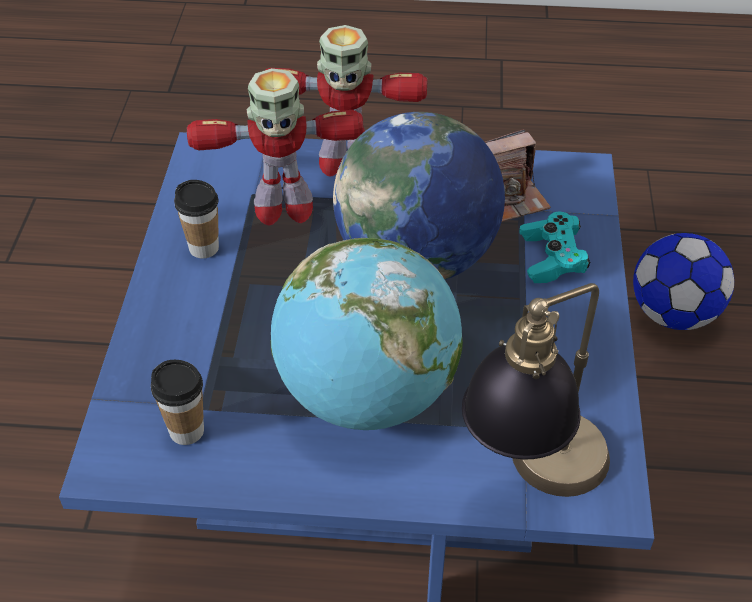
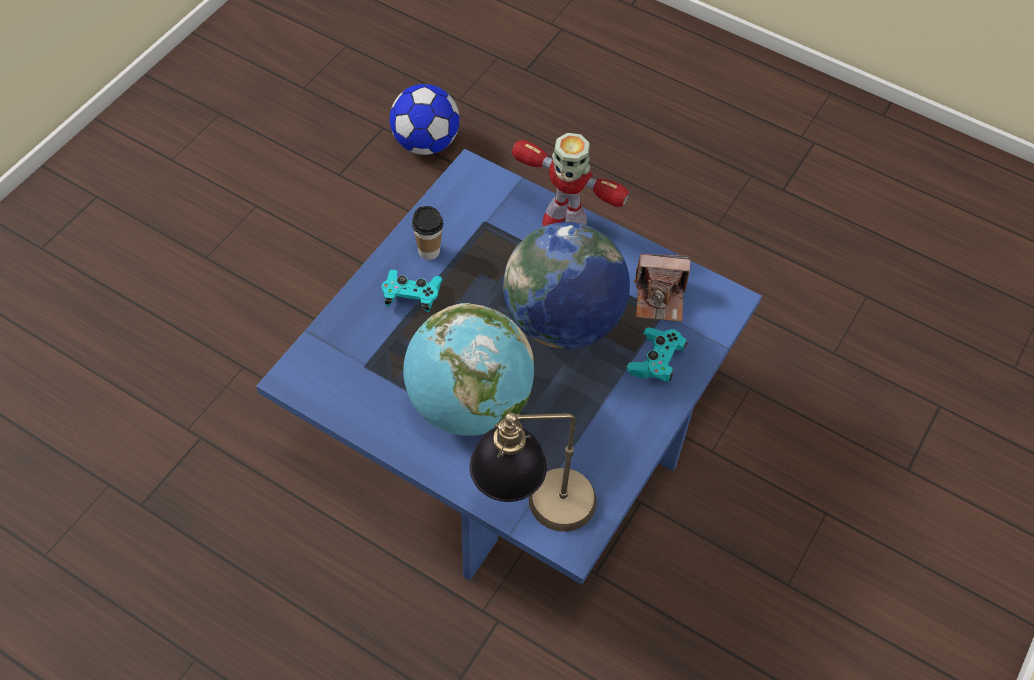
camera: 25 degrees right, 10 degrees up
(186, 431) = (348, 377): cup -> none
(213, 304) = (412, 296): none -> turquoise game controller
(282, 207) = (498, 241): toy robot -> none
(673, 314) = (796, 427): football -> football (425, 143)

